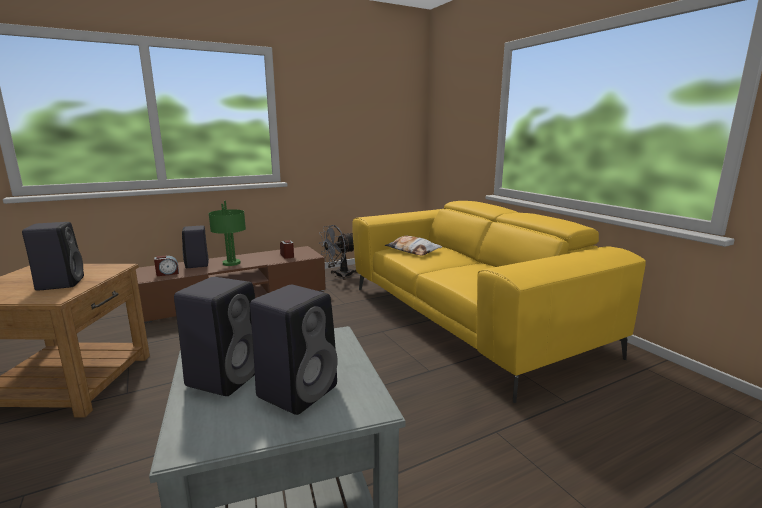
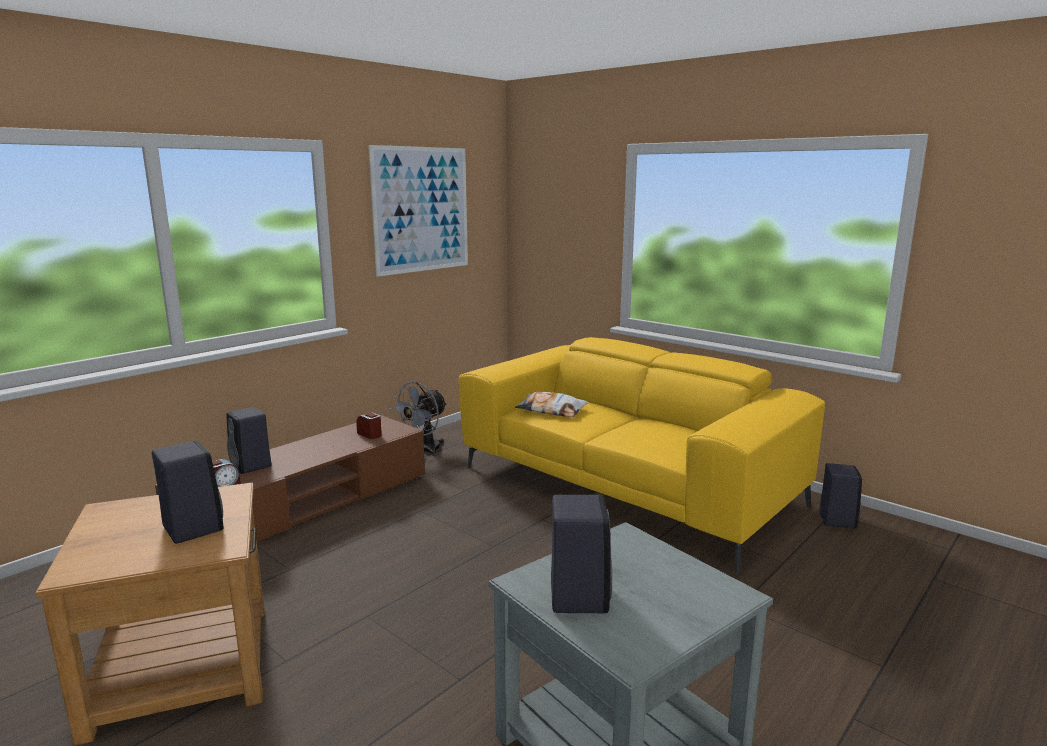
camera: 20 degrees left, 0 degrees up
(232, 263) = (302, 456): green table lamp -> none
(298, 390) = (661, 593): black speaker -> black speaker (836, 519)
(352, 103) = (421, 210): none -> picture

